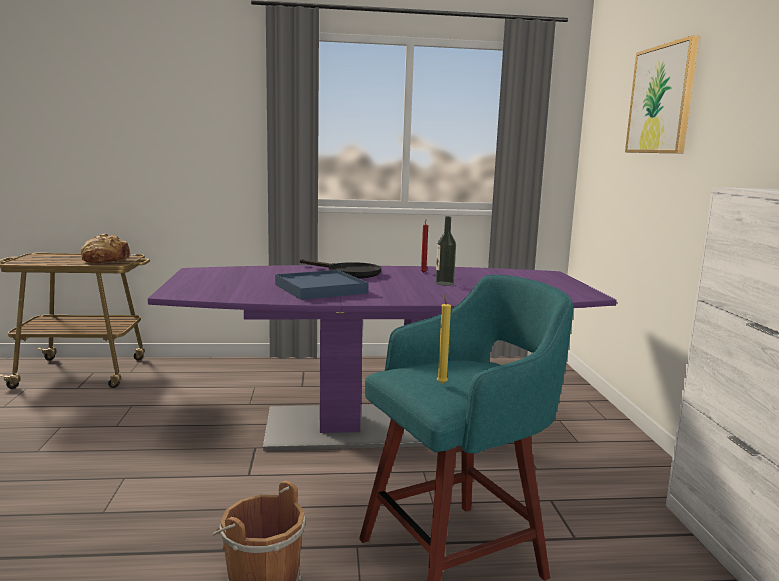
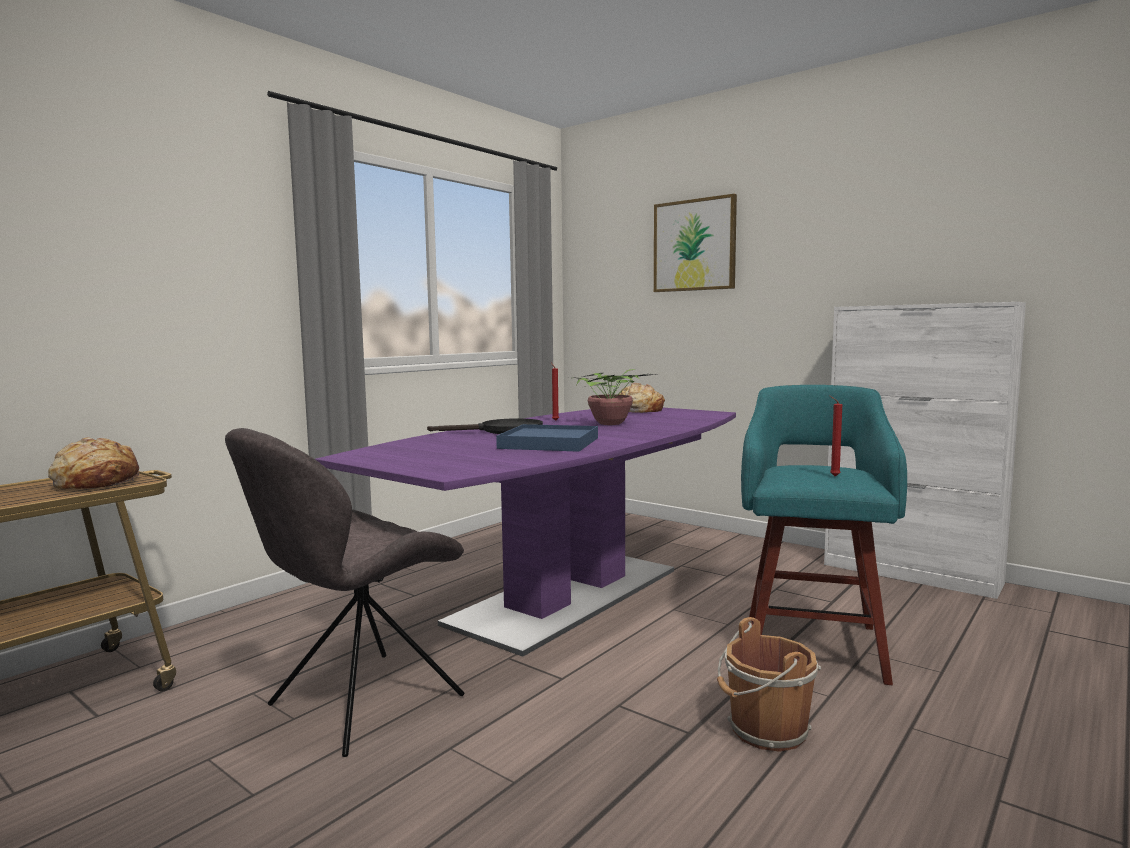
camera: 45 degrees left, 5 degrees down
(148, 433) = (360, 703): none -> grey chair
(441, 383) = (833, 476): yellow candle -> red candle
(444, 283) = (608, 423): bottle -> potted plant
(536, 278) = (638, 410): none -> bread

